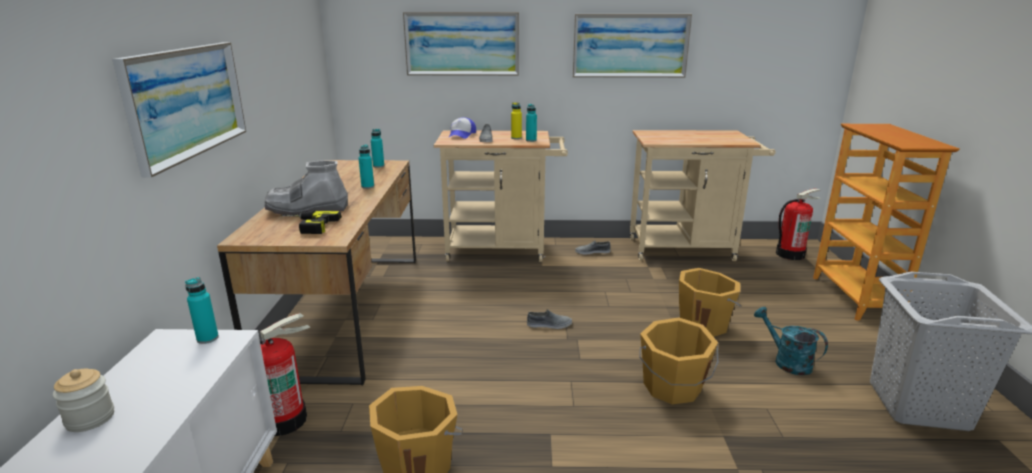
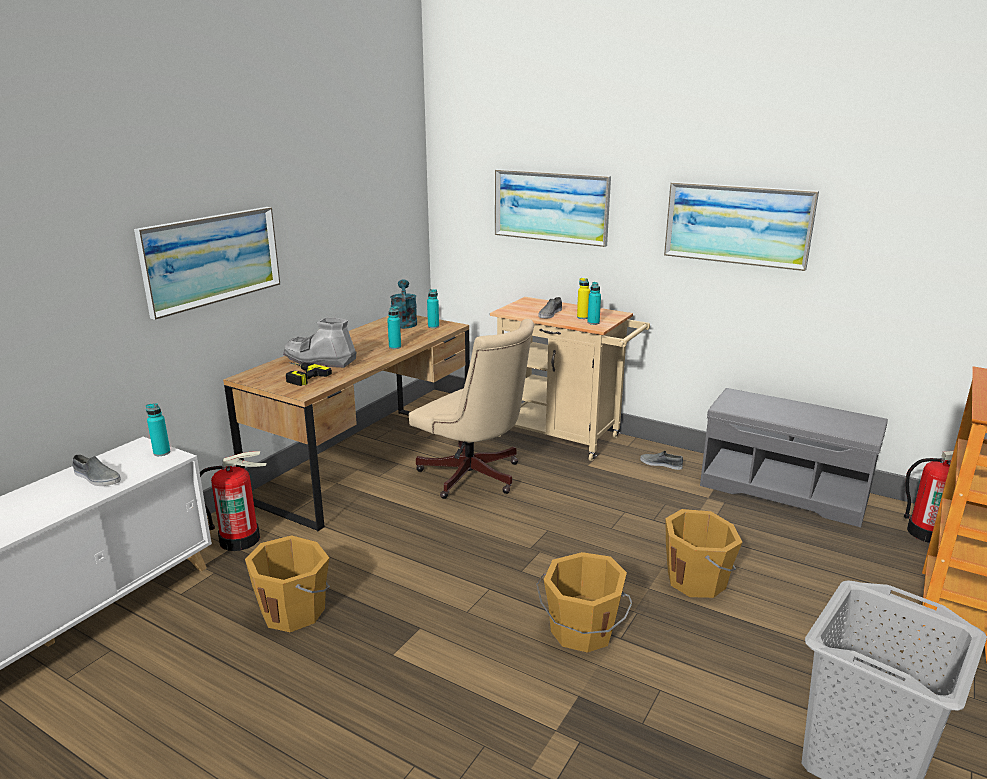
camera: 30 degrees right, 0 degrees up
(90, 418) = (50, 487): jar -> none
(462, 135) = (533, 305): cap -> none
(462, 298) = (474, 478): none -> beige office chair
(549, 325) = (528, 528): grey shoe -> grey shoe (97, 478)
(688, 249) = (785, 490): beige cart -> grey bench
(786, 361) = (748, 653): turquoise watering can -> turquoise watering can (404, 322)

